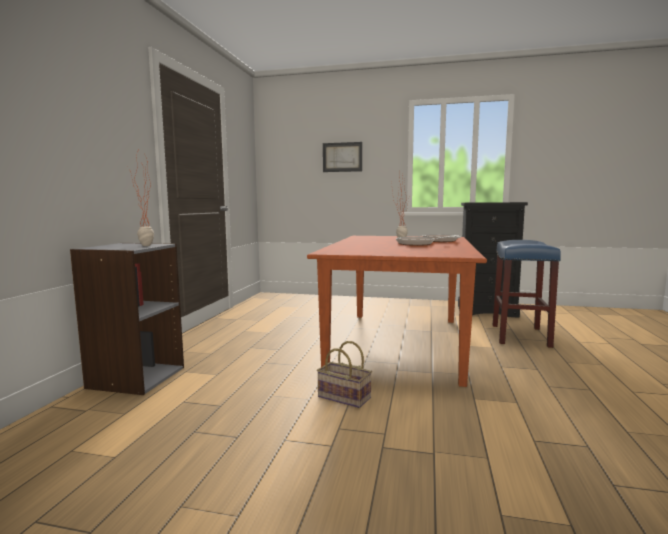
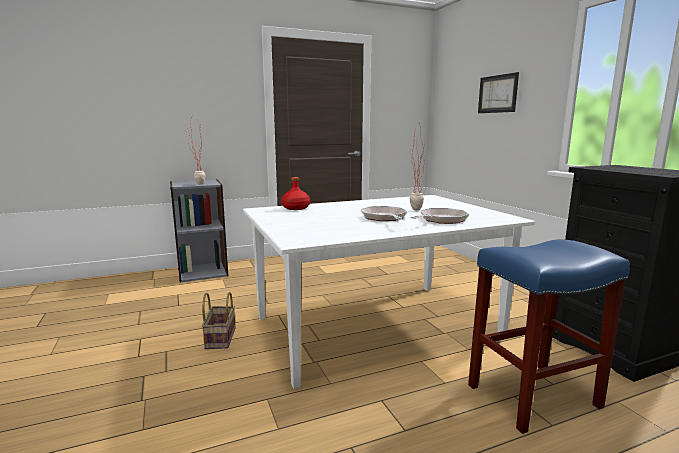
camera: 55 degrees right, 5 degrees up
(340, 248) = (295, 208): none -> red bottle
(400, 343) = (376, 327): brown dining table -> white dining table

